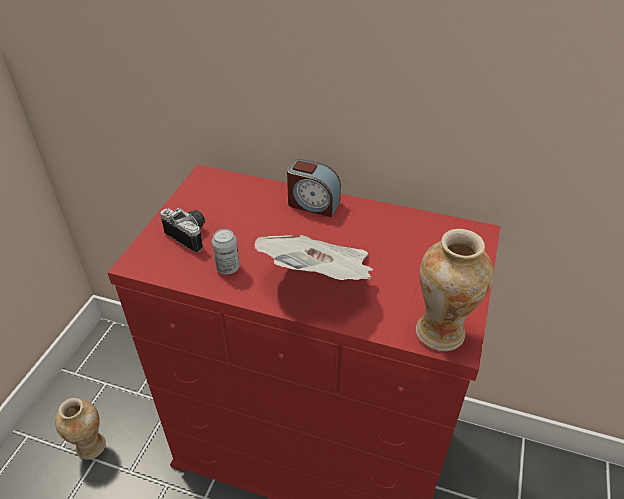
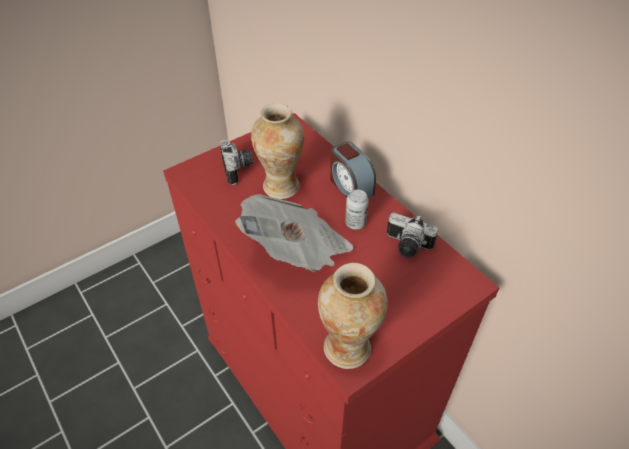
camera: 35 degrees right, 5 degrees up
(91, 446) = (170, 293): vase -> vase (281, 187)
(228, 268) = (240, 207): can -> can (355, 223)
(406, 229) = (406, 246): none -> camera

